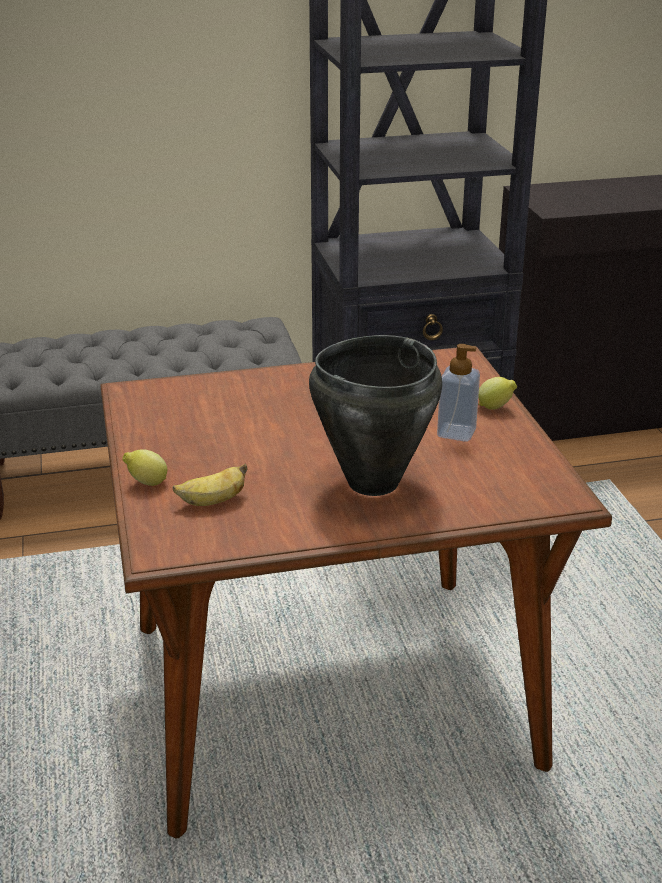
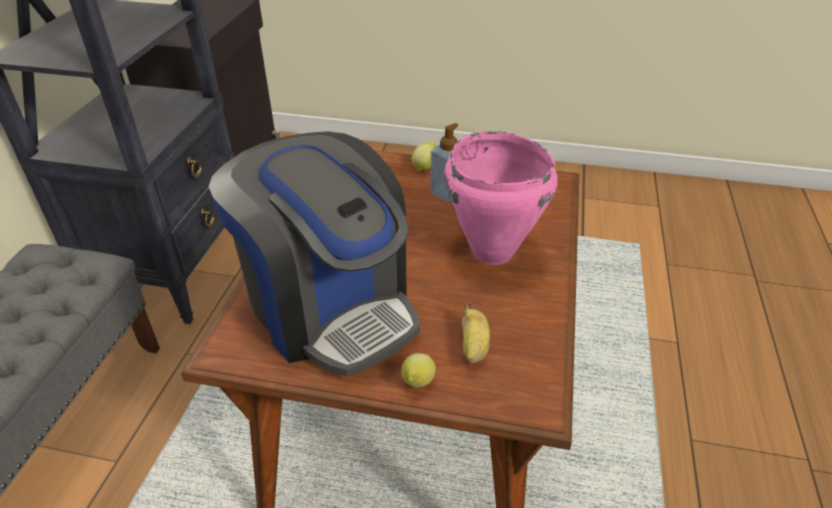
camera: 65 degrees left, 10 degrees up
(216, 418) = (329, 306): none -> coffee machine
(371, 482) = (492, 252): black cooking pot -> pink cooking pot

